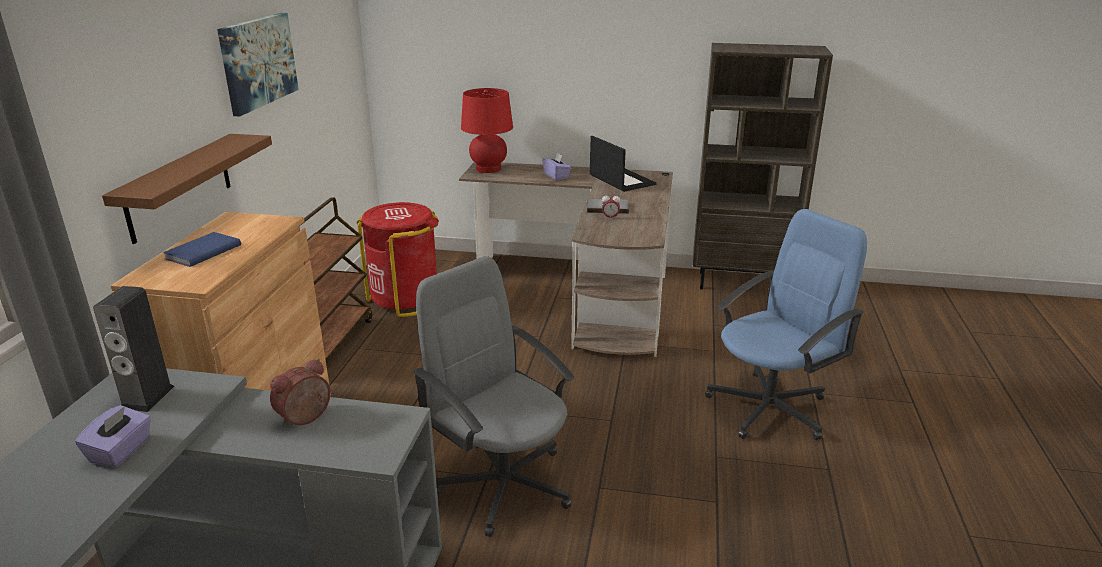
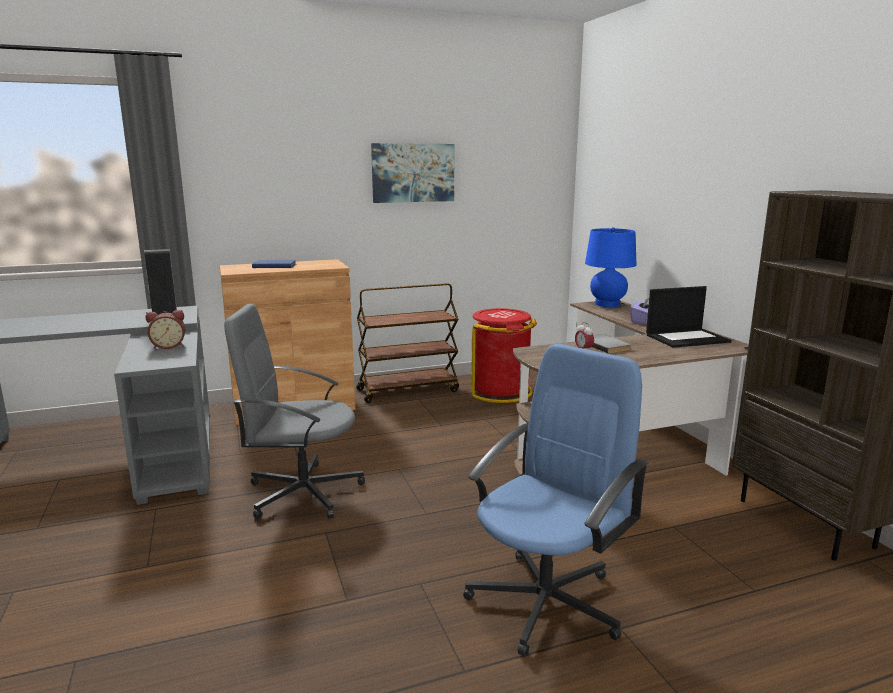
camera: 60 degrees right, 10 degrees down
(121, 451) = (113, 323): purple tissue box -> none
(179, 187) = (304, 232): brown shelf -> none
(306, 419) = (169, 346): alarm clock -> alarm clock turned 150 degrees clockwise
(488, 169) = (607, 304): red table lamp -> blue table lamp
(503, 483) = (302, 492): grey office chair -> grey office chair turned 105 degrees counterclockwise
(621, 180) = (687, 338): laptop -> laptop turned 45 degrees clockwise
(770, 408) = (547, 601): blue office chair -> blue office chair turned 75 degrees counterclockwise

